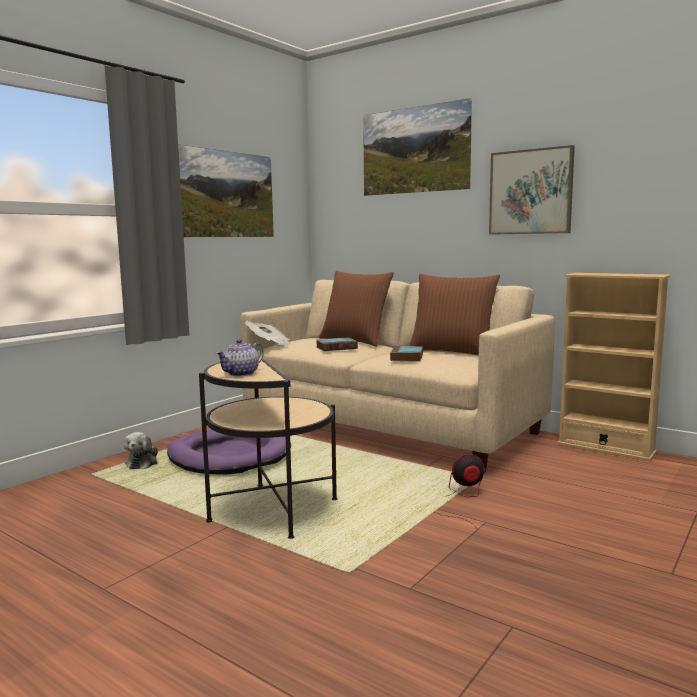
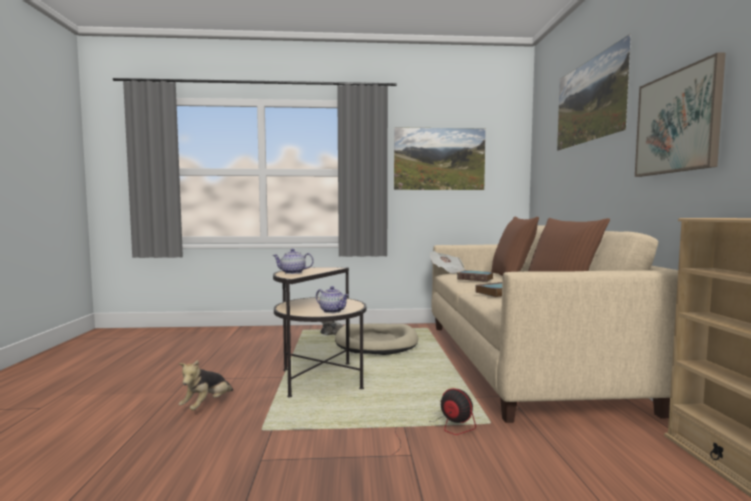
camera: 50 degrees right, 5 degrees down
(224, 591) = (207, 405): none -> plush toy
(229, 455) = (376, 342): purple dog bed -> beige dog bed
(309, 413) = (333, 311): none -> teapot

